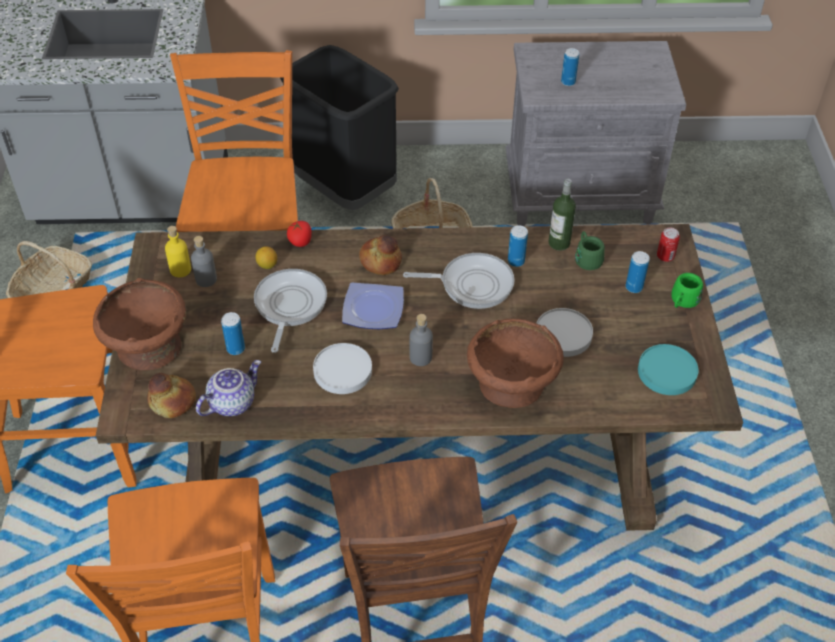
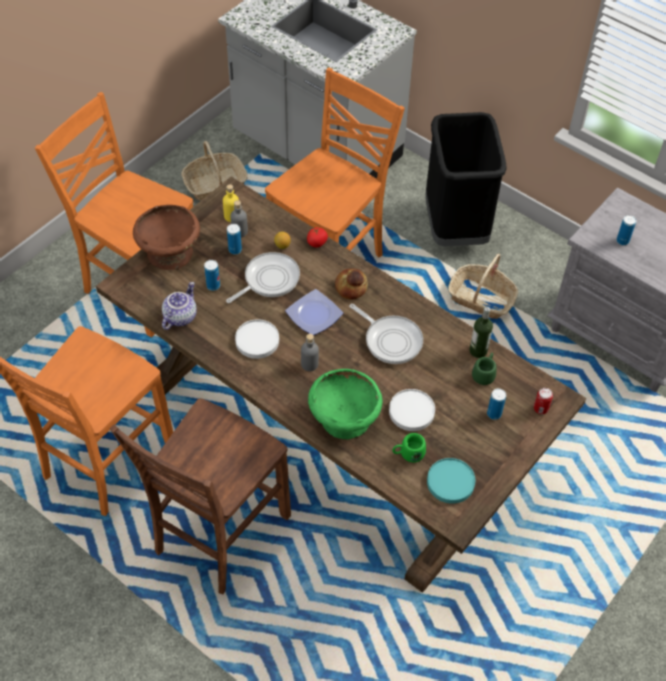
camera: 40 degrees right, 5 degrees up
(172, 401) = (150, 294): bread -> none
(232, 402) = (179, 316): teapot -> teapot turned 60 degrees counterclockwise
(511, 385) = (344, 419): brown bowl -> green bowl
(516, 261) = (435, 344): can -> can (235, 250)
(682, 302) = (515, 446): green mug -> green mug (408, 454)

